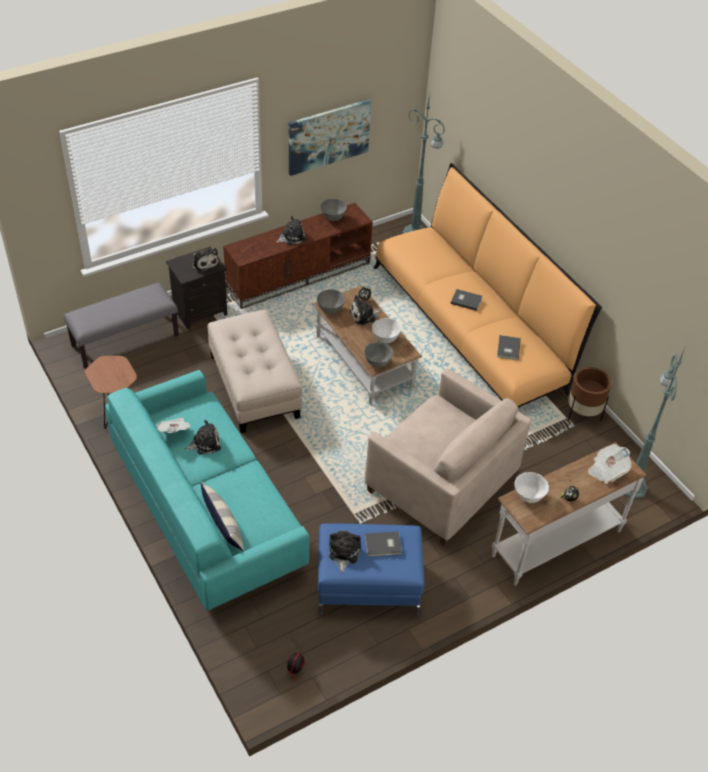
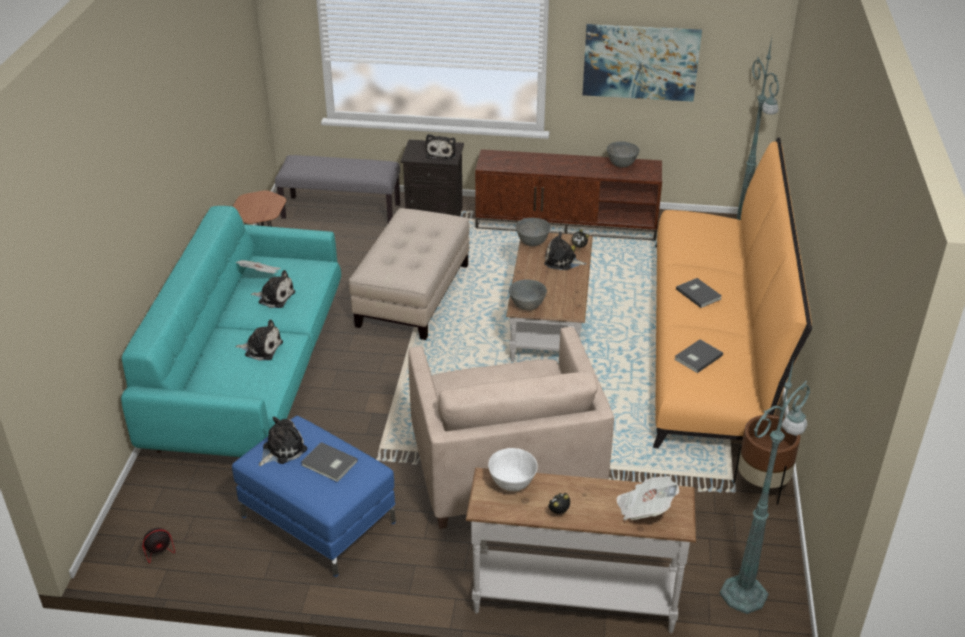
camera: 40 degrees right, 10 degrees down
(223, 525) = (207, 370): pillow -> none
(291, 236) = (558, 165): plush toy -> plush toy (261, 348)
(385, 339) = (561, 290): white bowl -> none

